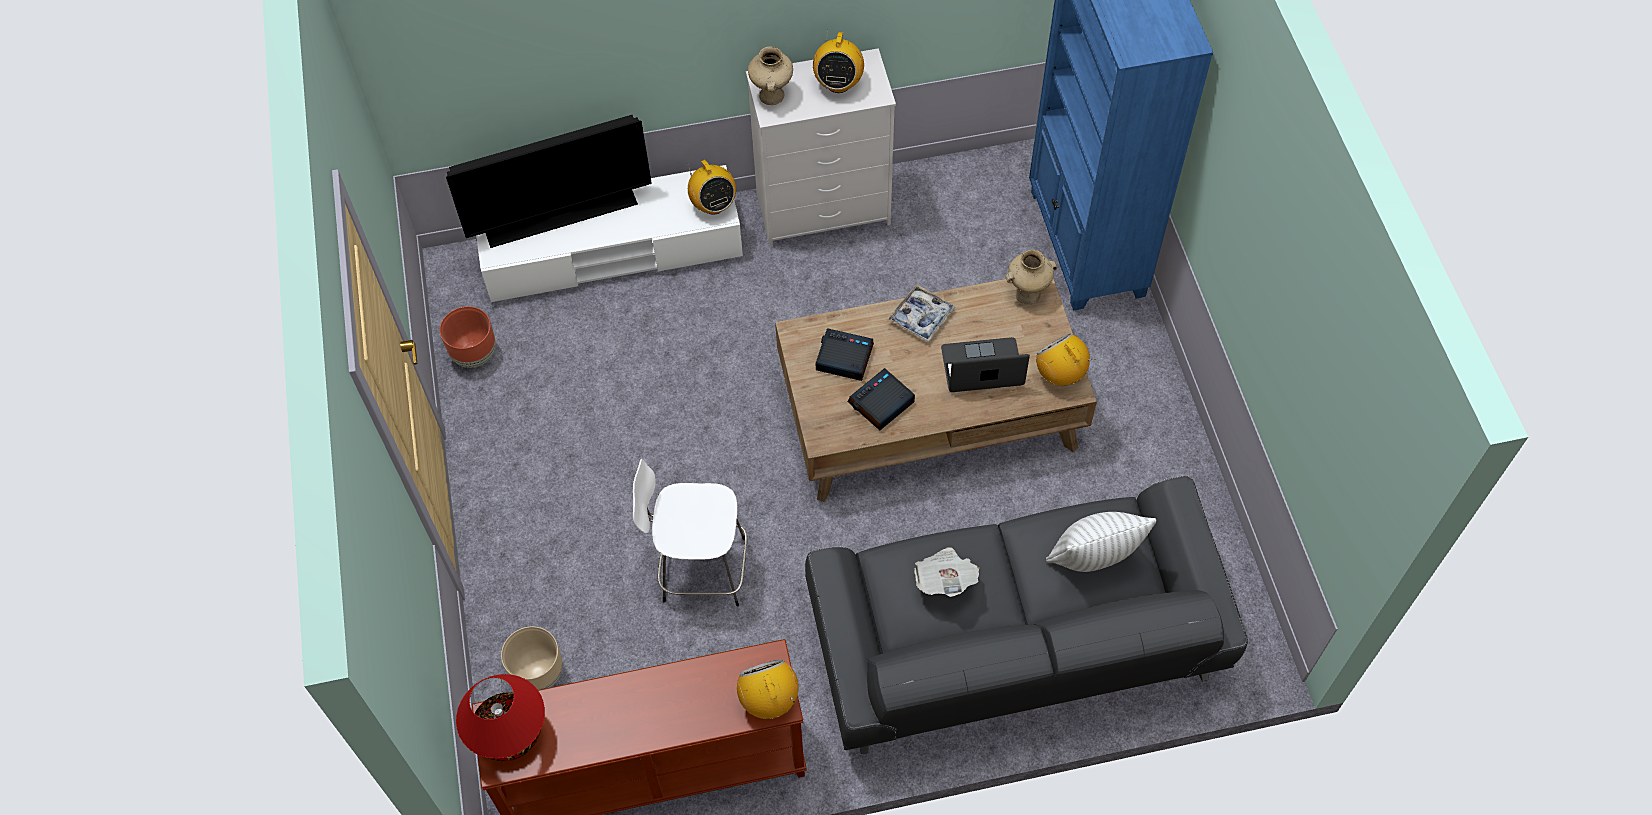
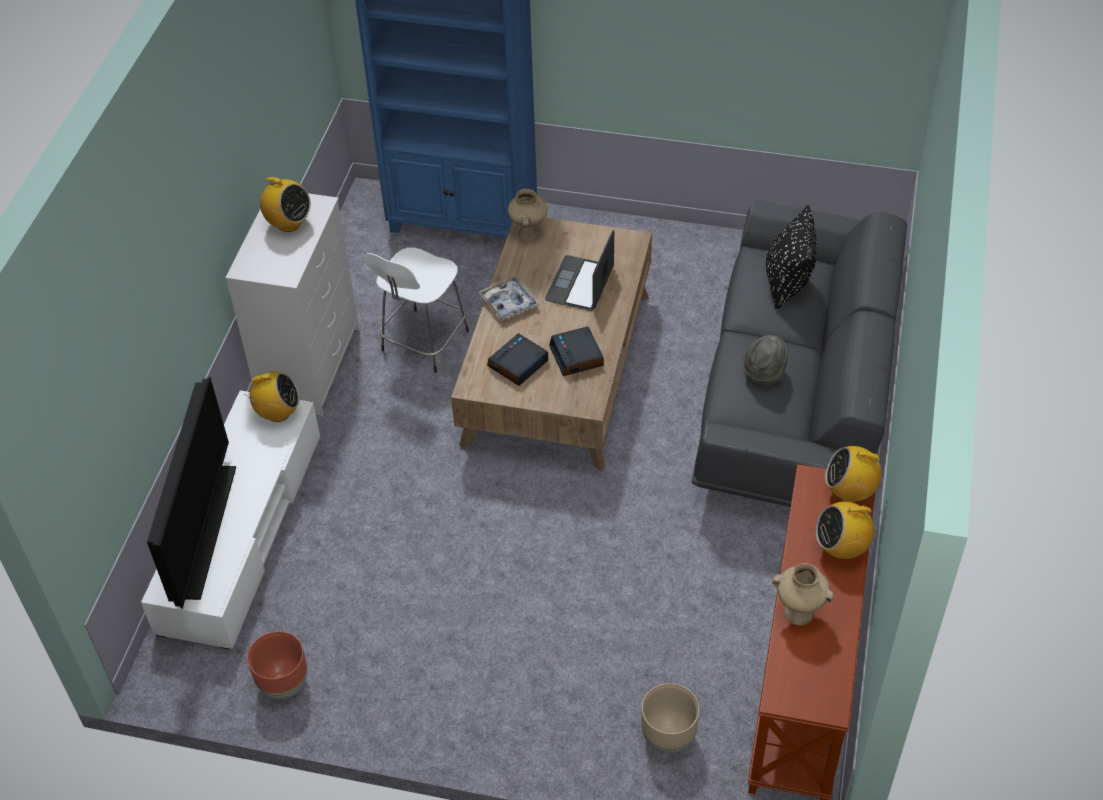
camera: 65 degrees left, 10 degrees down
(508, 733) = (802, 690): red table lamp -> none
(700, 569) = (624, 576): white stool -> white stool (423, 343)
(772, 96) = (268, 269): beige vase -> beige vase (799, 612)
(945, 579) = (764, 373): newspaper -> grey hat
(1060, 375) = (615, 243): radio -> radio (841, 548)
(1094, 557) = (787, 283): white pillow -> black pillow

